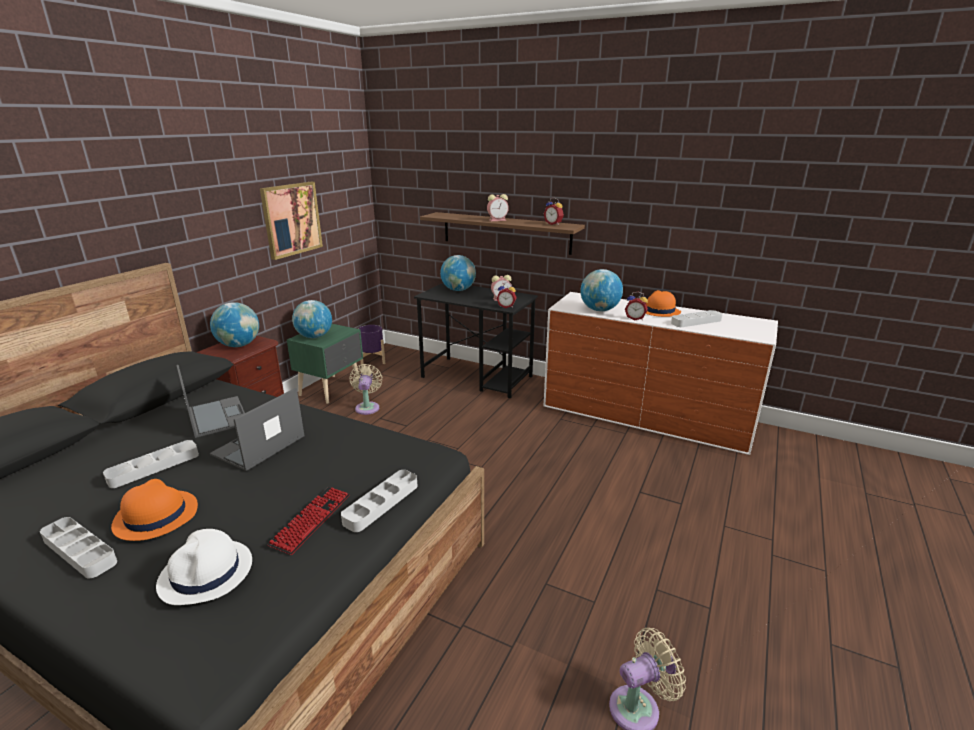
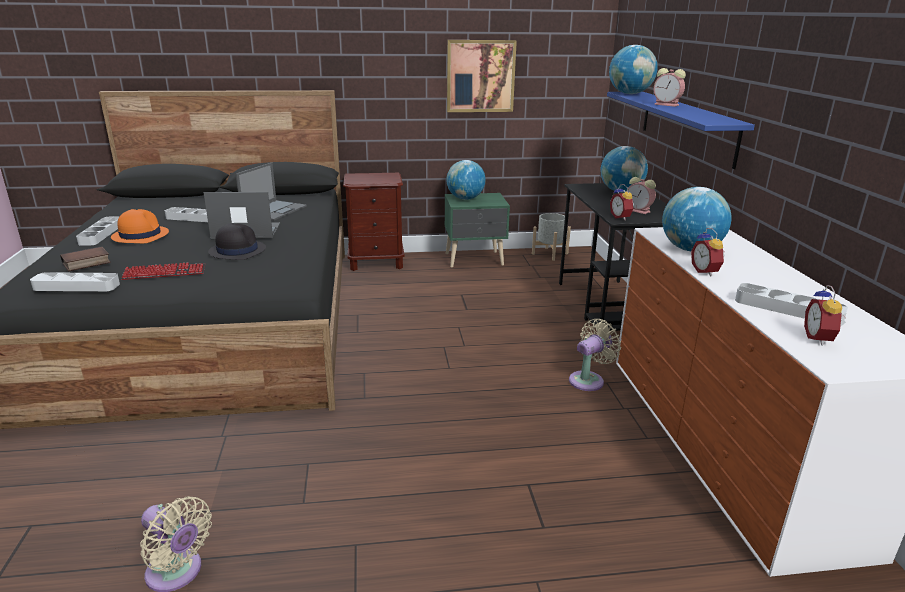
camera: 55 degrees right, 0 degrees up
(206, 573) = (86, 263): white hat -> book
(239, 345) = (375, 177): globe -> globe (630, 94)
(306, 463) = (237, 250): none -> black hat
(367, 407) = (470, 283): beige fan -> beige fan (589, 380)
(372, 360) = (549, 254): purple planter -> grey planter
(381, 503) = (200, 286): grey tray -> grey tray (76, 286)
(505, 232) = (686, 126): brown shelf -> blue shelf
(554, 224) = (713, 117): alarm clock -> alarm clock (820, 339)
(658, 311) = (773, 280): orange hat -> none

